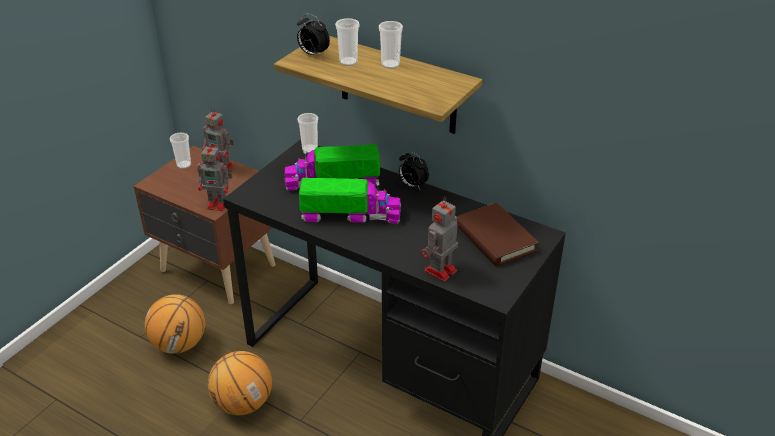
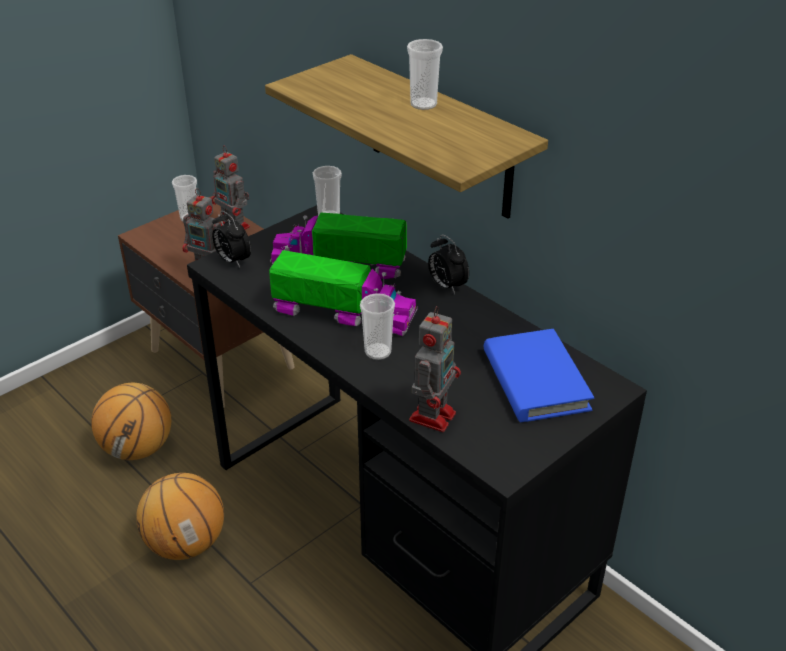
camera: 15 degrees right, 0 degrees up
(313, 54) = (324, 79): alarm clock -> alarm clock (232, 261)
(348, 62) = (366, 94): cup -> cup (378, 352)
(439, 271) = (433, 415): toy robot -> toy robot turned 150 degrees clockwise
(495, 238) = (535, 380): brown book -> blue book

